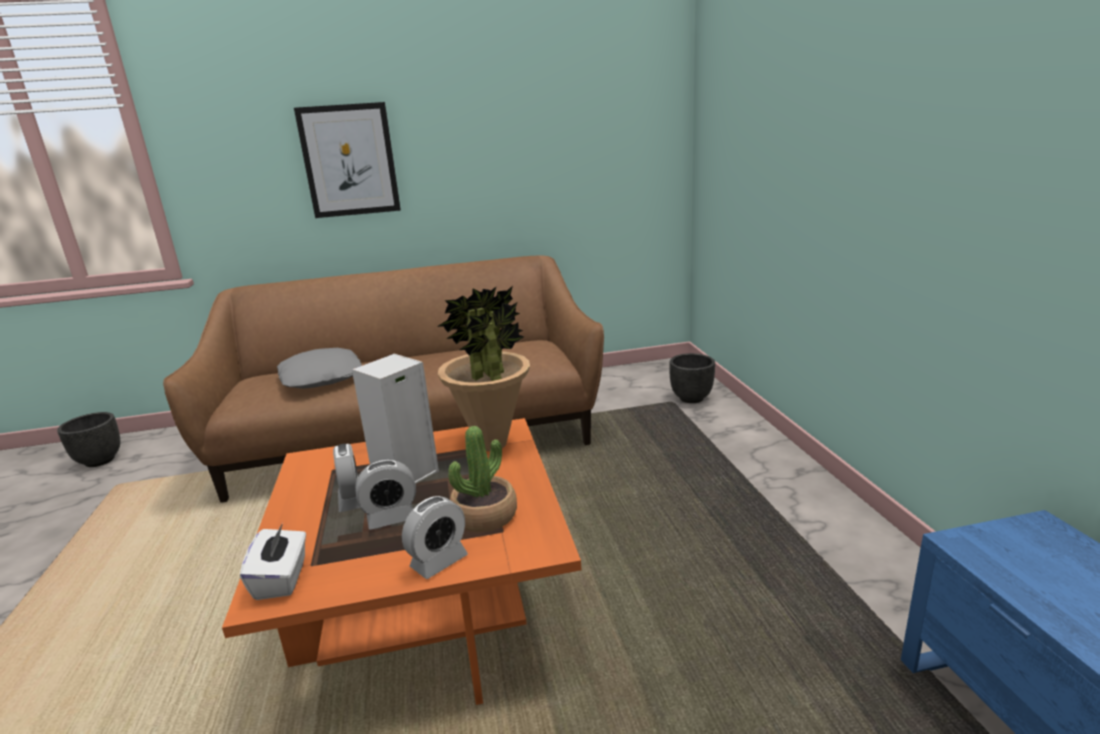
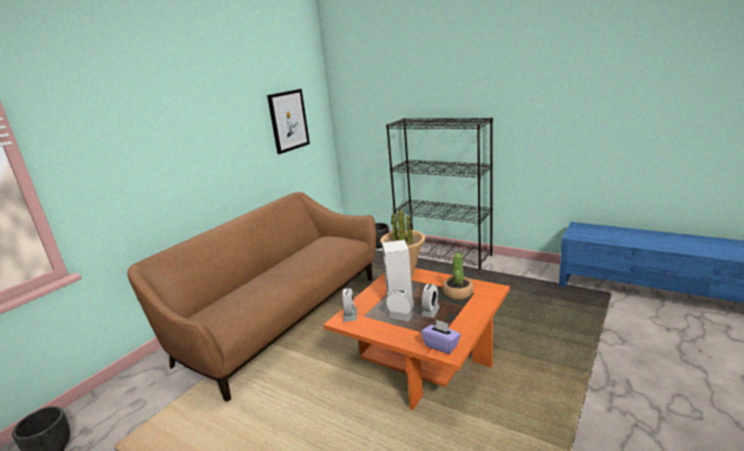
camera: 45 degrees left, 0 degrees up
(282, 579) = (441, 345): white tissue box -> purple tissue box
(322, 377) = (248, 295): grey pillow -> none
(349, 160) = (177, 157): picture -> picture (288, 121)
(439, 561) = (476, 310): alarm clock -> alarm clock (350, 316)
(766, 462) = (444, 255): none -> black bookcase

